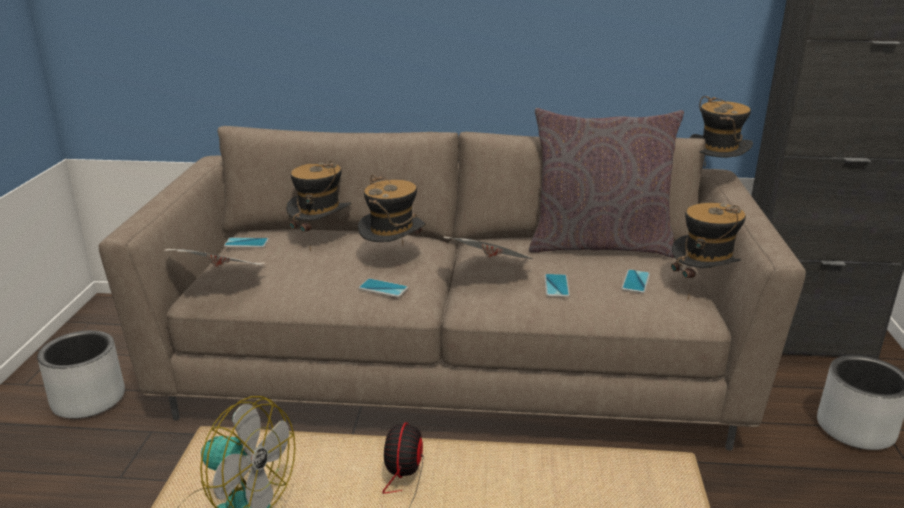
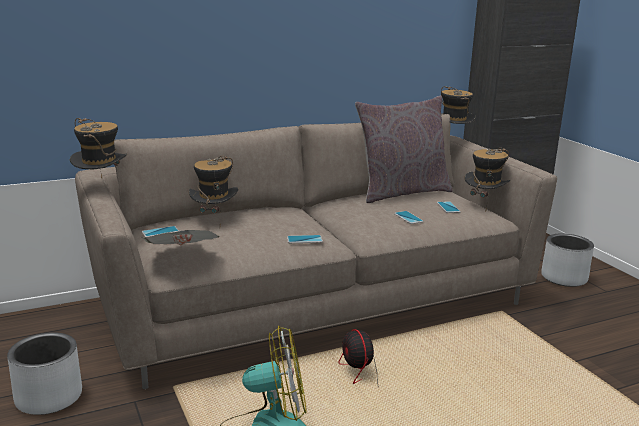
camera: 30 degrees left, 5 degrees down
(393, 259) = (285, 222): hat -> hat (101, 187)
(492, 271) = (360, 217): newspaper -> none

